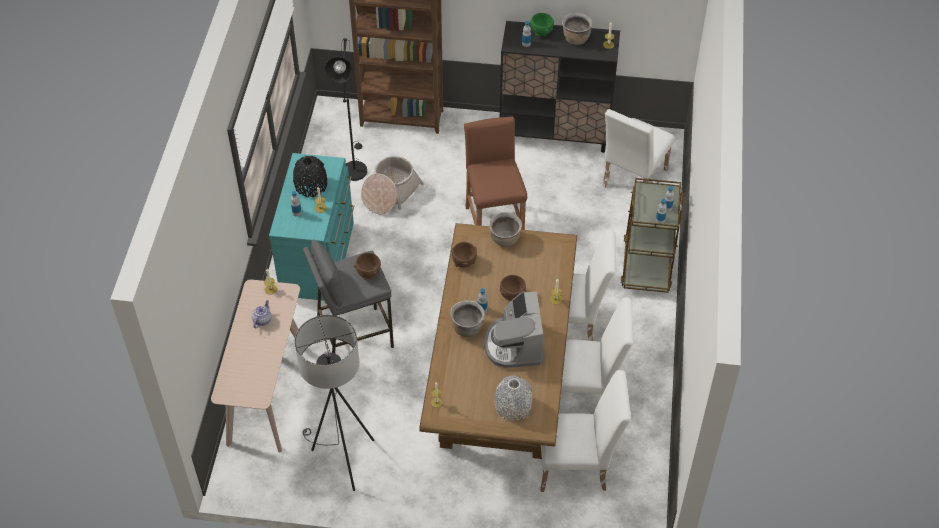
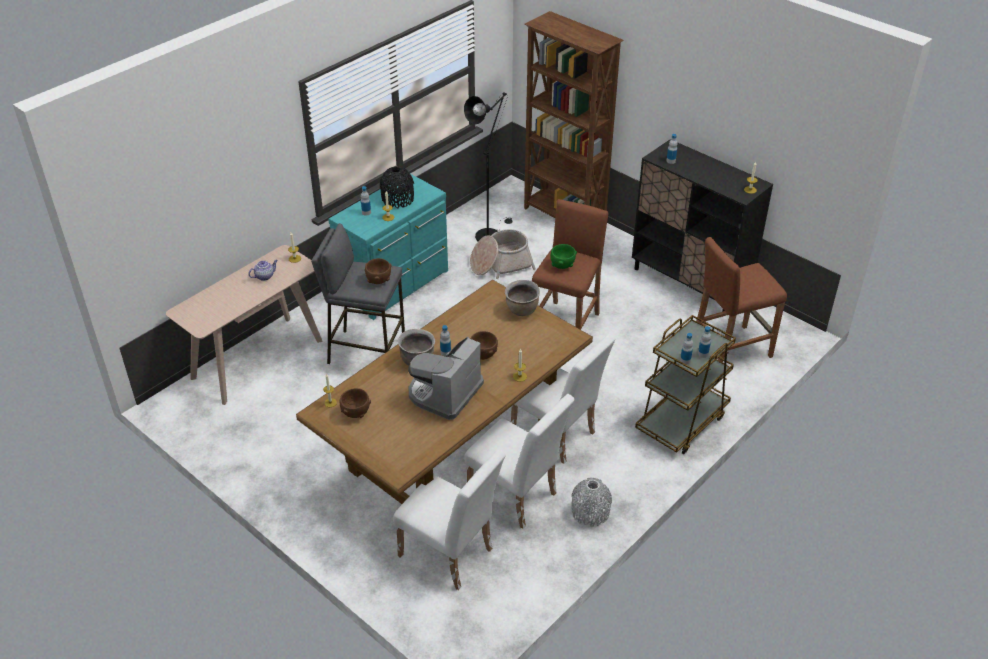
camera: 35 degrees right, 10 degrees down
(341, 459) = (262, 435): grey floor lamp -> none
(464, 262) = (468, 310): brown bowl -> brown bowl (355, 413)
(513, 406) = (391, 440): grey vase -> grey vase (590, 512)
(541, 32) = (694, 158): green bowl -> green bowl (562, 265)
(575, 39) = (722, 174): brown cooking pot -> none
(631, 181) = (730, 349): white chair -> brown stool

